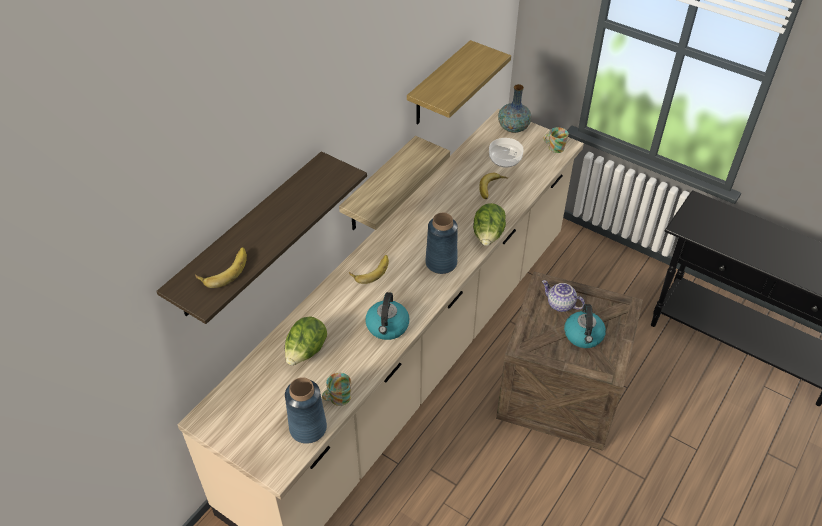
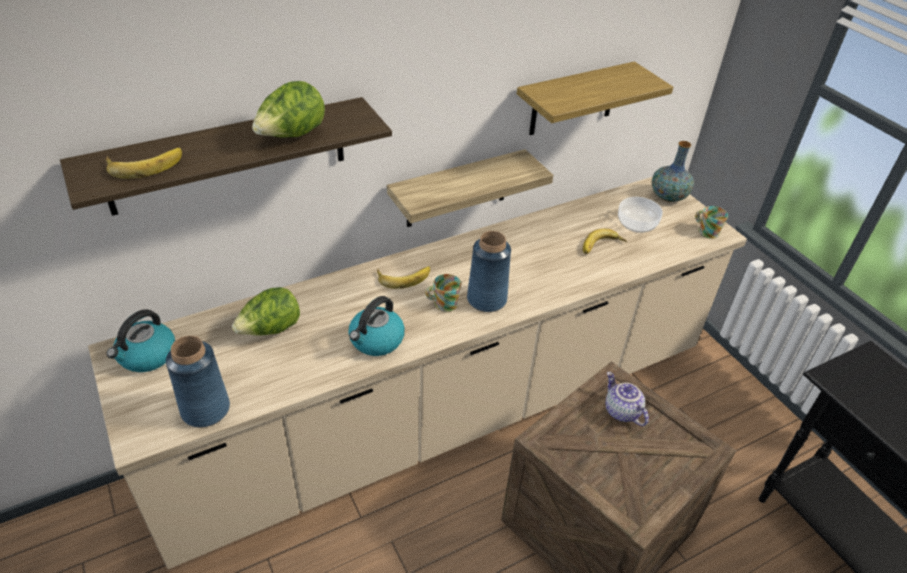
camera: 25 degrees right, 5 degrees down
(337, 398) = (262, 391): mug -> mug (442, 303)
(488, 236) = (562, 292): lettuce -> lettuce (291, 136)
(583, 336) = (628, 460): kettle -> kettle (147, 356)

